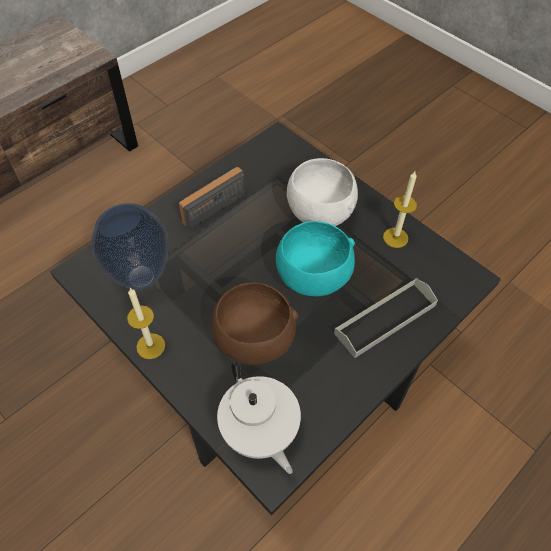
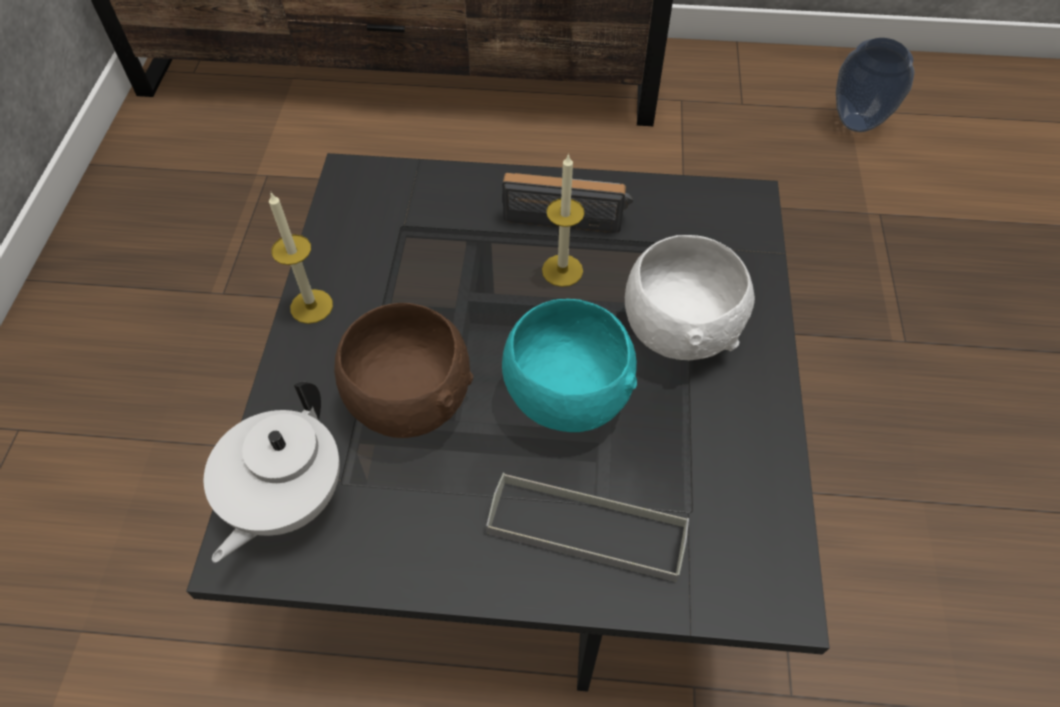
camera: 50 degrees right, 0 degrees up
(139, 277) = (393, 228): vase -> vase (855, 122)
(395, 237) = (741, 447): candle -> candle (562, 270)

